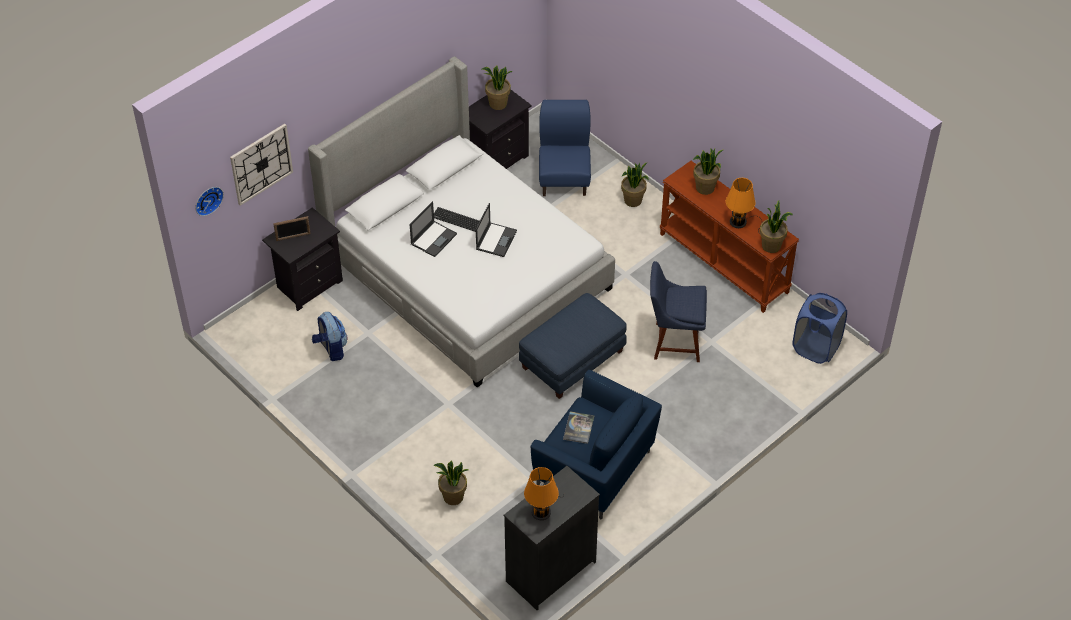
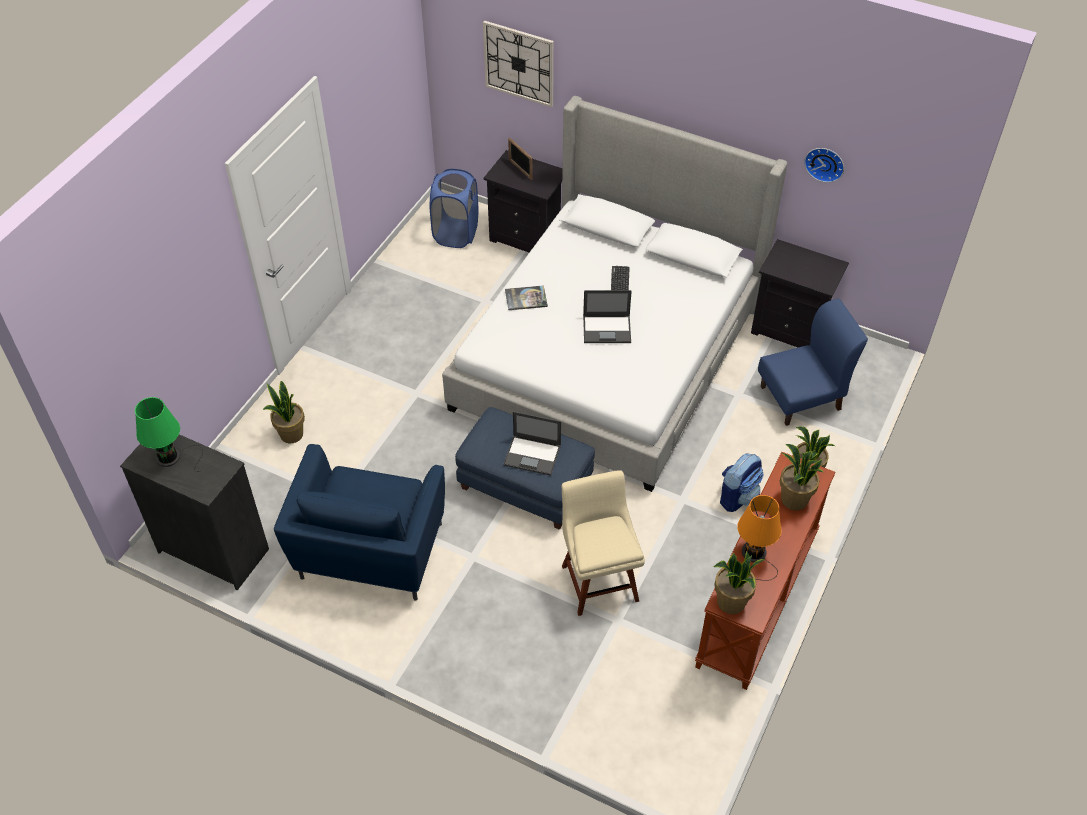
camera: 70 degrees right, 0 degrees up
(207, 199) = (453, 46): wall clock -> wall clock (825, 163)
(331, 348) = (451, 280): backpack -> backpack (738, 496)
(434, 238) = (581, 277): laptop -> laptop (533, 455)
(498, 104) = (812, 267): potted plant -> none
(542, 510) = (171, 457): orange table lamp -> green table lamp
(578, 428) = (365, 489): book -> book (526, 298)
(674, 342) = (598, 579): blue chair -> beige chair
(816, 347) = (664, 748): blue laundry basket -> blue laundry basket (456, 233)

